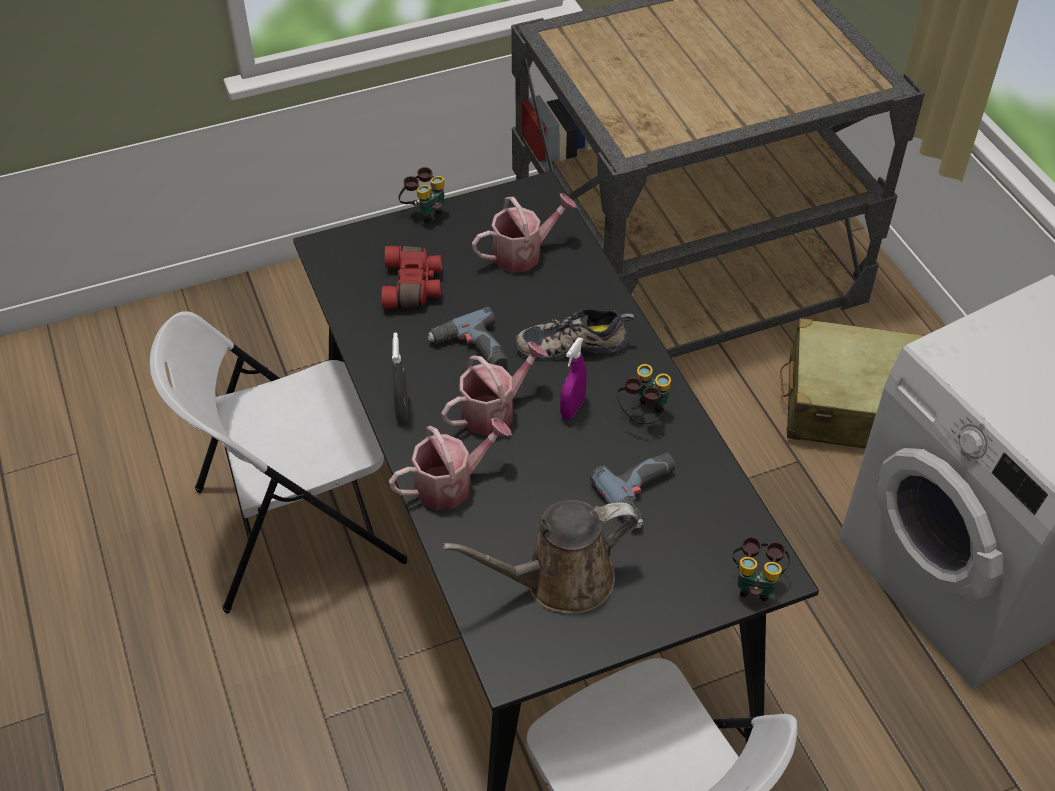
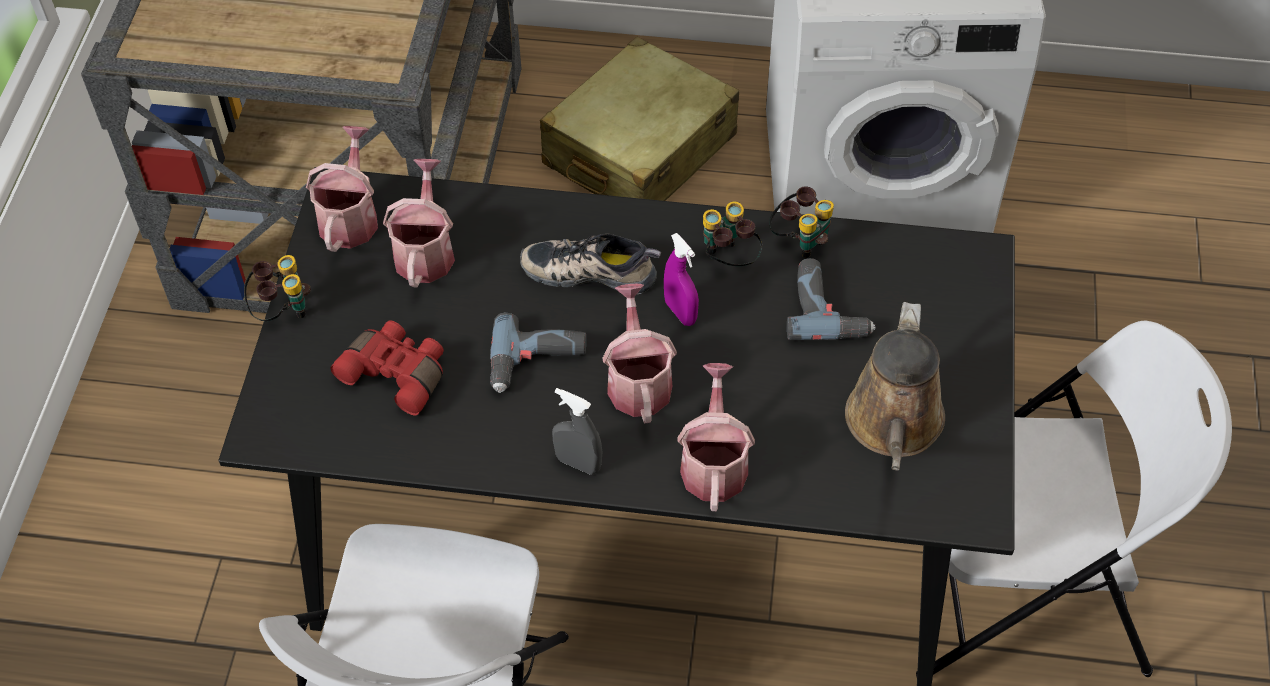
camera: 60 degrees left, 5 degrees up
(523, 205) = (350, 217): none -> watering can
(573, 343) = (591, 270): shoe -> shoe turned 75 degrees clockwise
(756, 583) = (982, 275): binoculars -> binoculars (800, 240)

